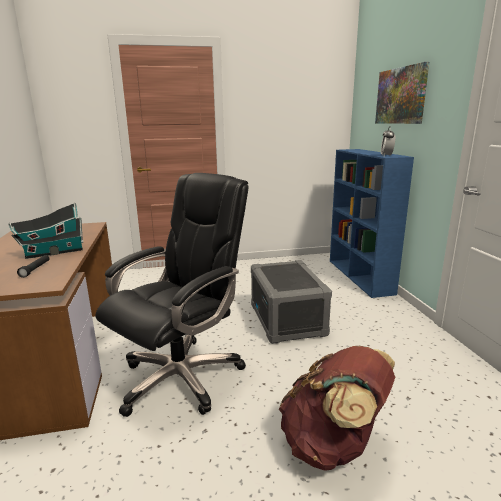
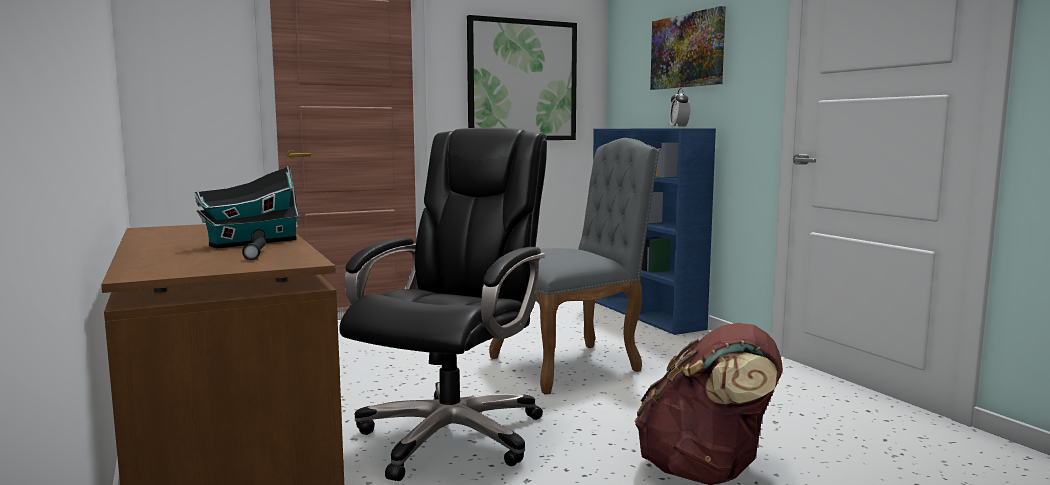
camera: 15 degrees left, 10 degrees down
(287, 320) = (570, 365): grey storage box -> grey chair
(290, 116) = (522, 80): none -> picture

